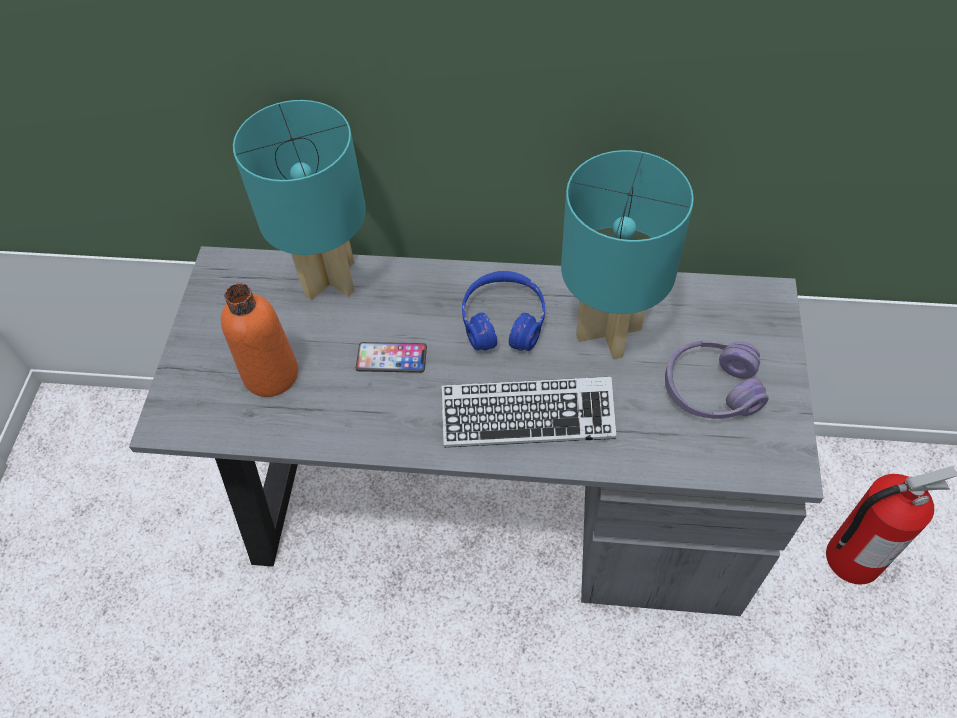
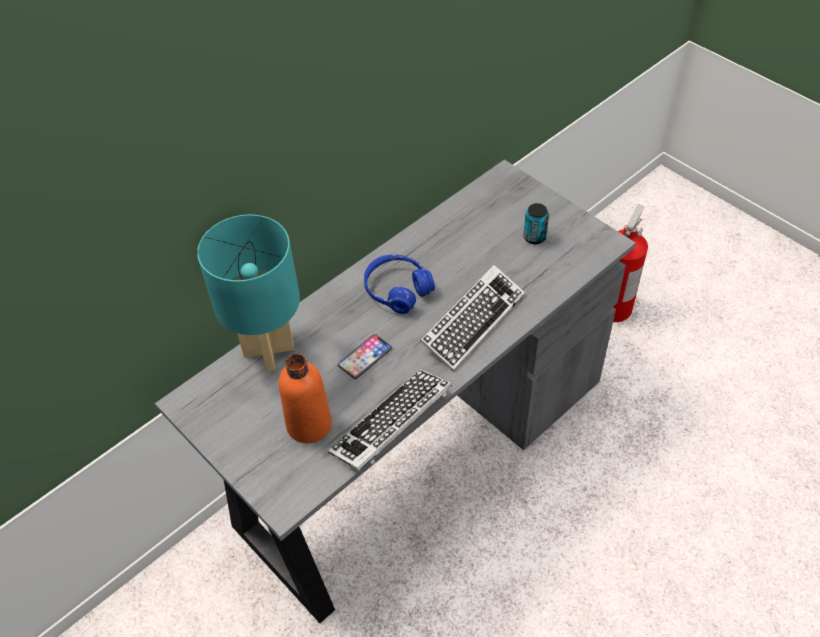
camera: 50 degrees left, 5 degrees down
(329, 442) = (392, 424): none -> keyboard
(609, 333) = (456, 251): turquoise table lamp -> none
(711, 389) = (534, 237): purple headphones -> can

